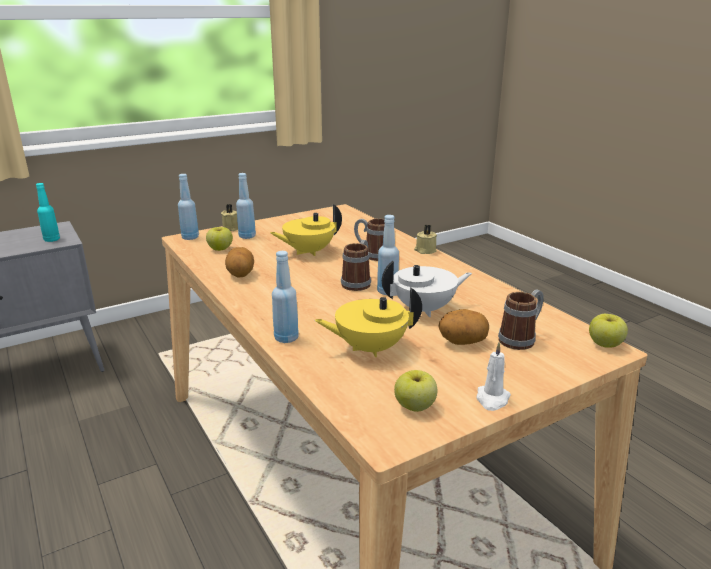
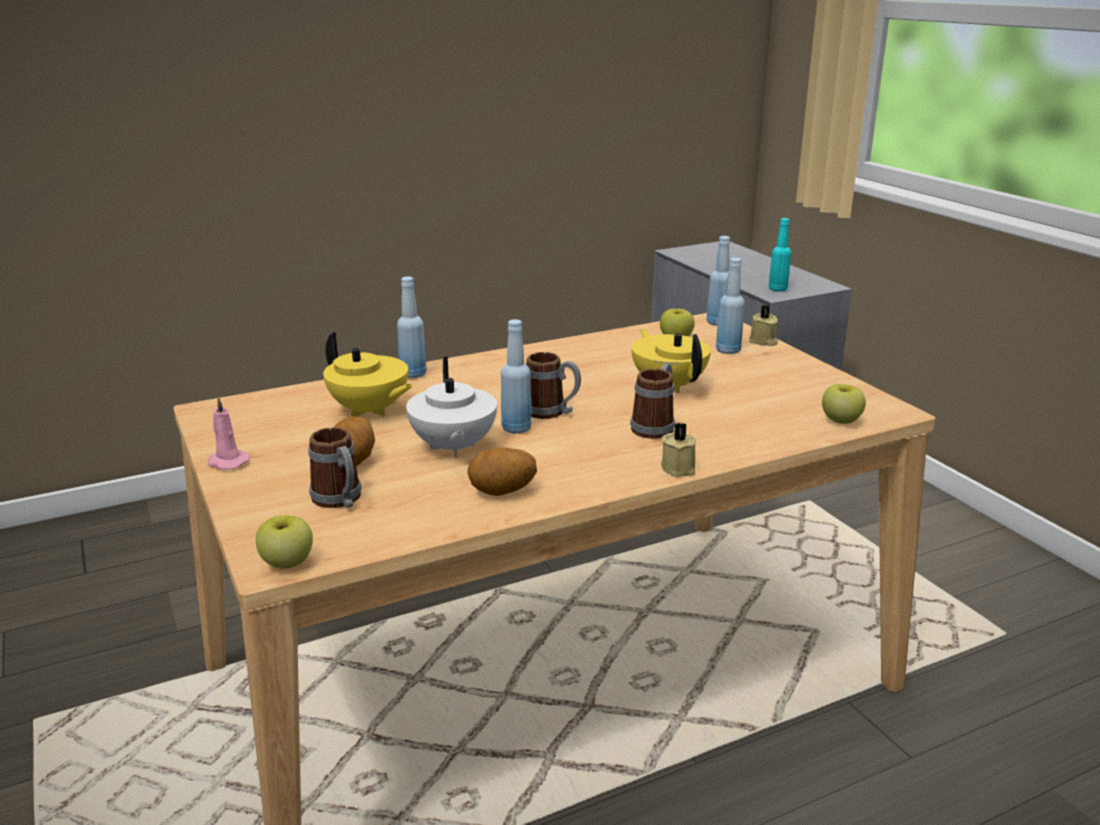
camera: 95 degrees right, 0 degrees up
(241, 274) = (588, 351): potato -> potato (502, 492)
(370, 348) = (369, 411): yellow teapot -> yellow teapot turned 135 degrees clockwise
(415, 406) = (245, 424): apple -> apple (840, 420)
(492, 399) = (227, 462): white candle -> pink candle

